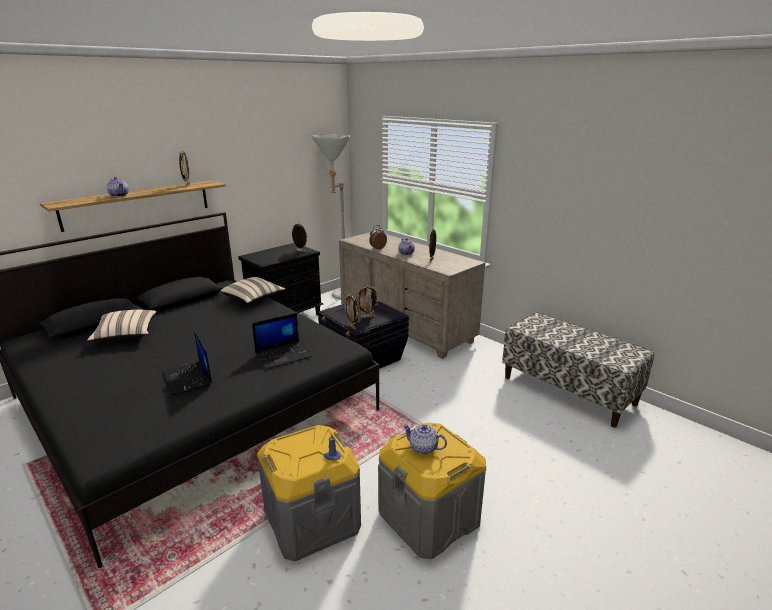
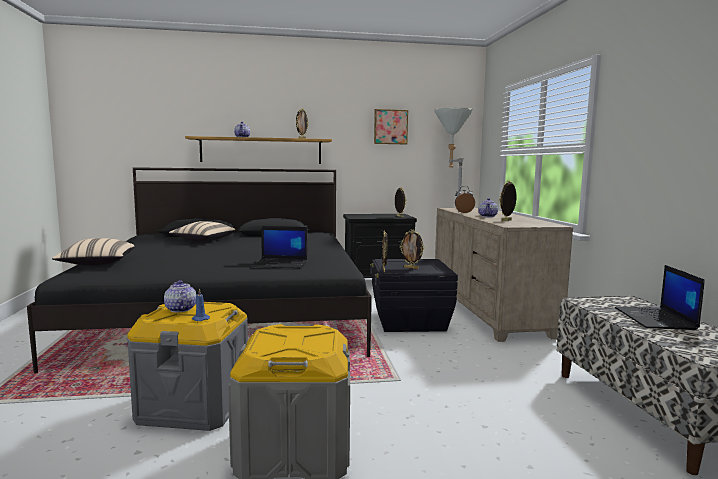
camera: 35 degrees right, 15 degrees down
(188, 378) = (191, 260): laptop -> laptop (656, 319)
(253, 299) = (324, 240): beige pillow -> beige pillow (97, 264)
(271, 157) = (390, 127): none -> picture
(423, 448) = (285, 337): teapot -> teapot (180, 309)

